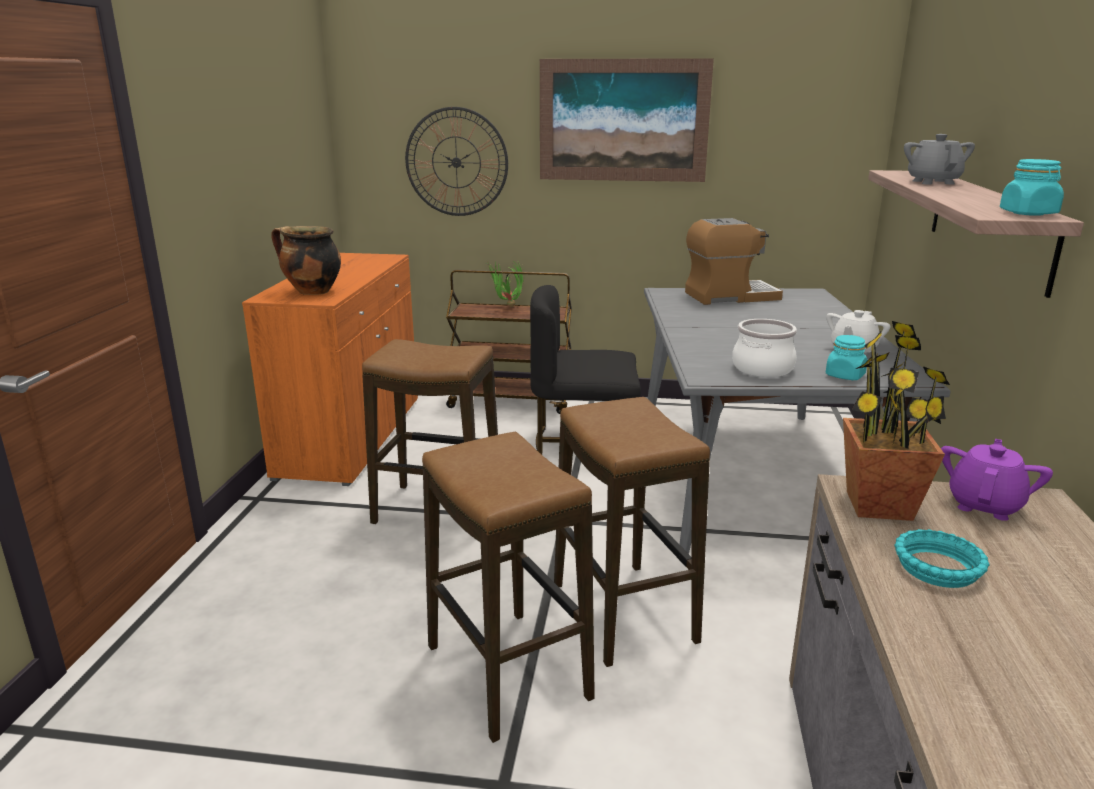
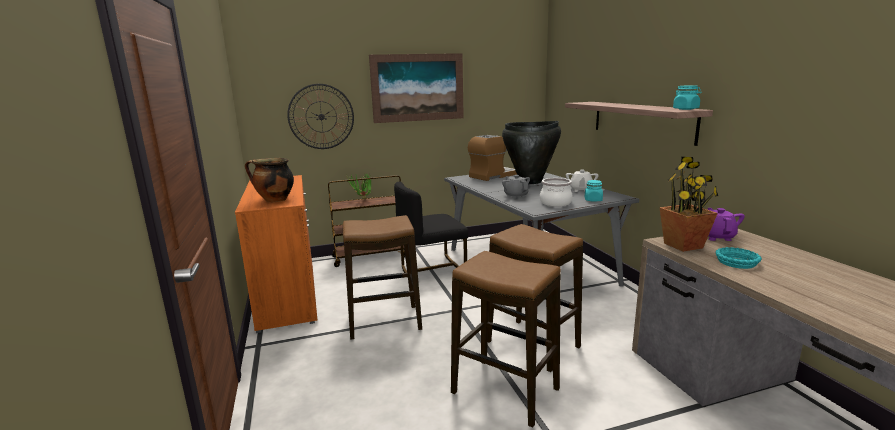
camera: 25 degrees left, 5 degrees down
(780, 318) = (530, 181): none -> black vase
(933, 182) = (609, 104): grey teapot -> grey teapot (516, 196)

